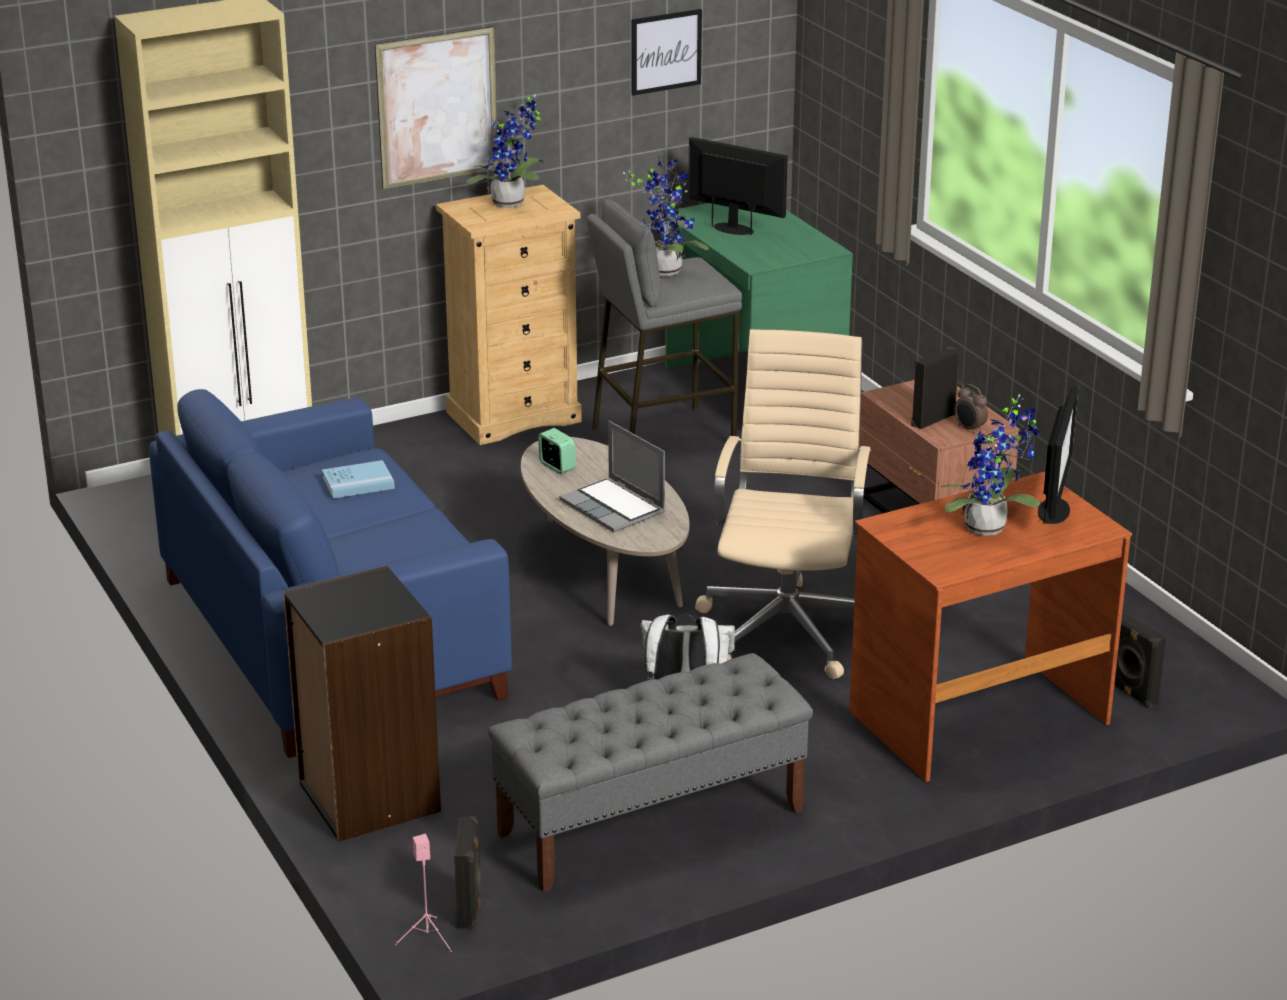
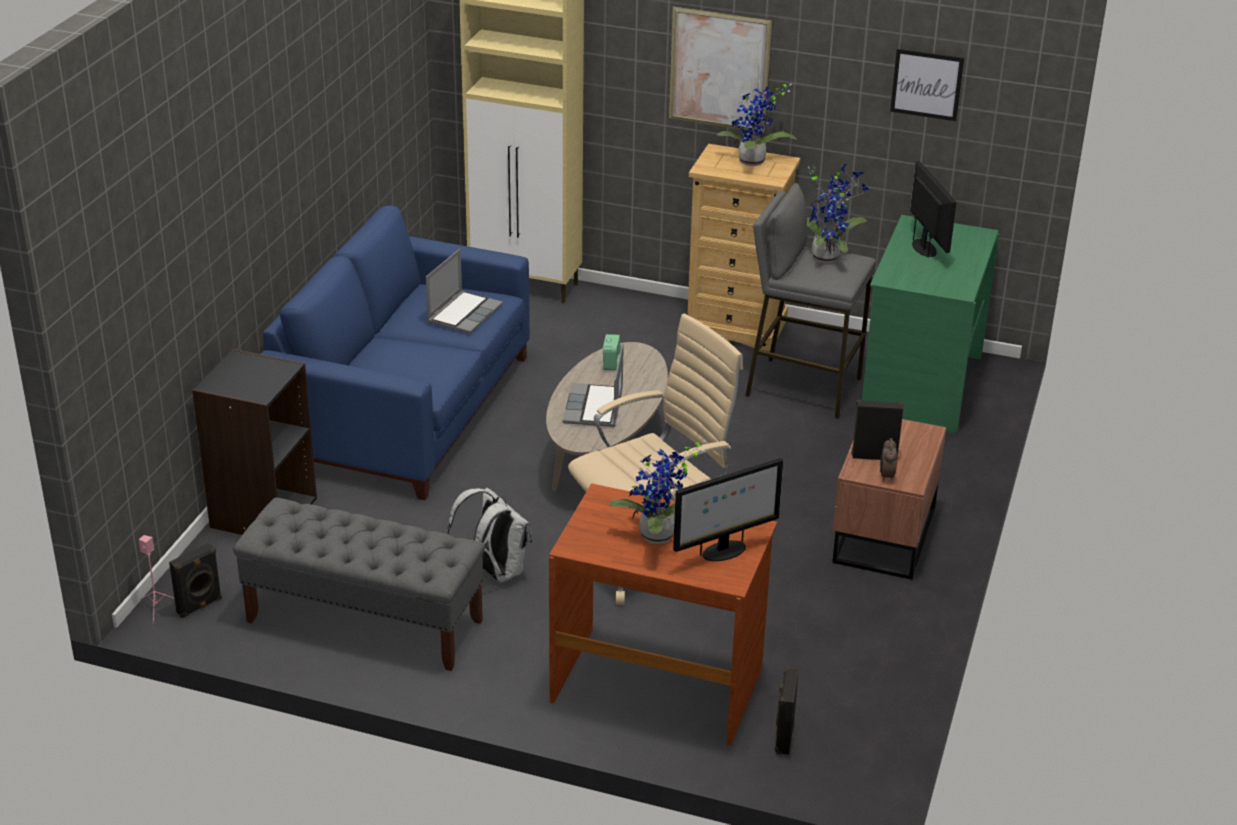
camera: 45 degrees right, 5 degrees up
(358, 482) = (464, 313): blue book -> laptop

